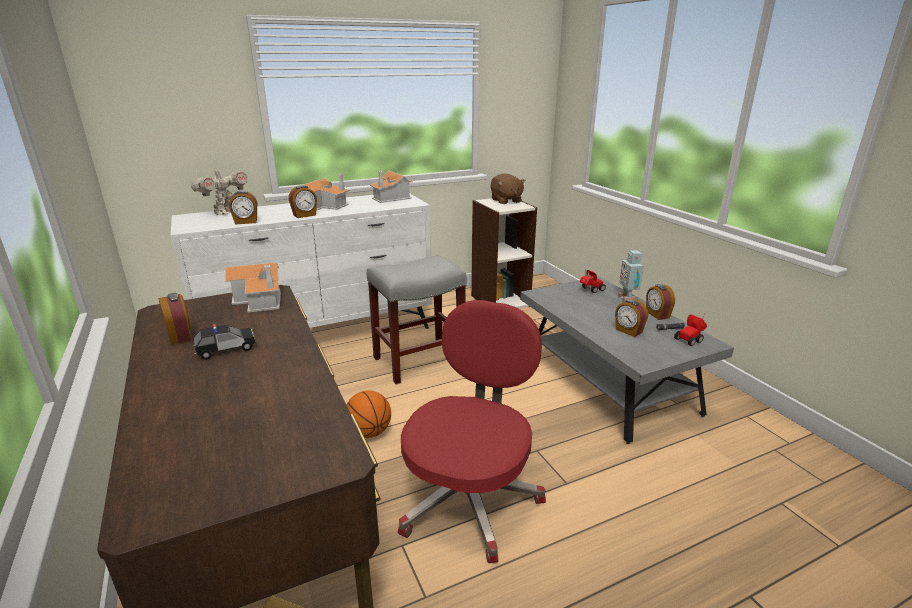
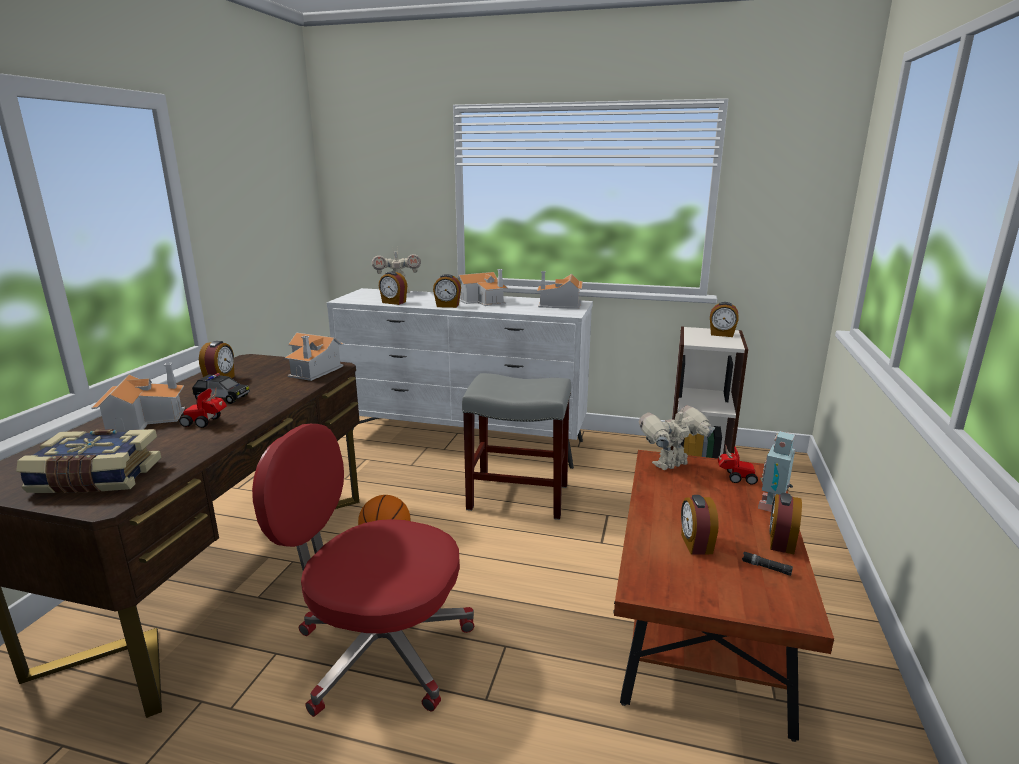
camera: 40 degrees right, 5 degrees down
(188, 394) = (144, 419): none -> toy house
(277, 453) = (95, 479): none -> book
(469, 497) = (379, 649): red office chair -> red office chair turned 135 degrees counterclockwise
(506, 201) = (721, 334): brown plush toy -> alarm clock
(553, 294) = (672, 466): none -> toy robot
(607, 385) = (700, 622): grey coffee table -> brown coffee table
(690, 339) = (775, 594): toy car -> toy car (207, 422)

